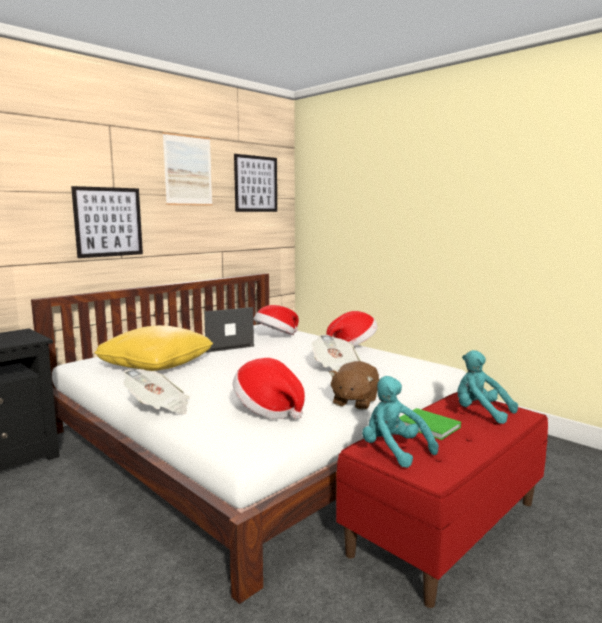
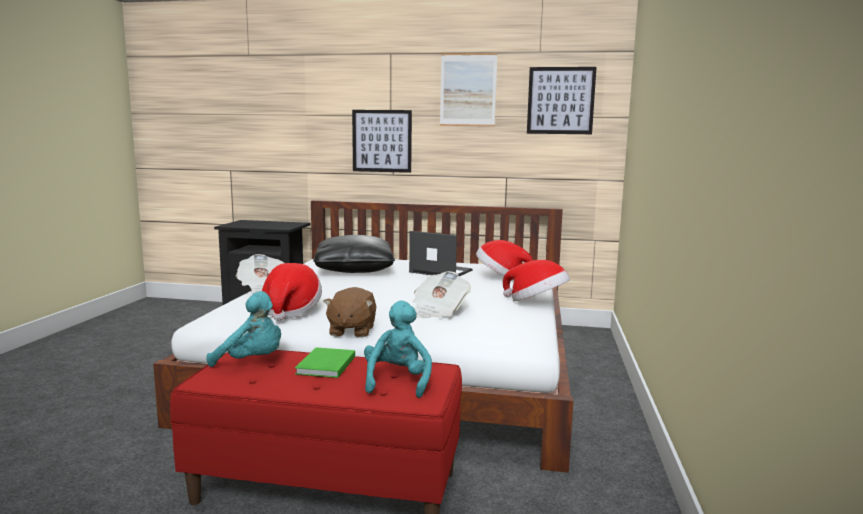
camera: 55 degrees right, 0 degrees up
(156, 365) = (354, 269): yellow pillow -> black pillow
(354, 402) = (351, 331): brown plush toy -> brown plush toy turned 75 degrees counterclockwise
(393, 450) = (252, 361): turquoise plush toy -> turquoise plush toy turned 90 degrees clockwise

